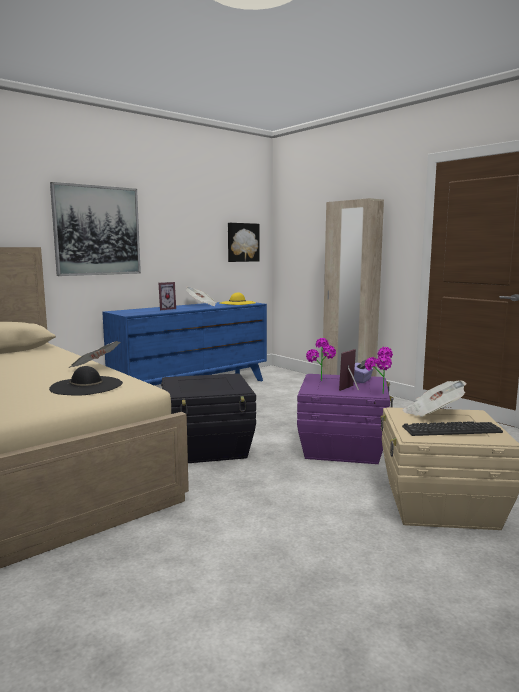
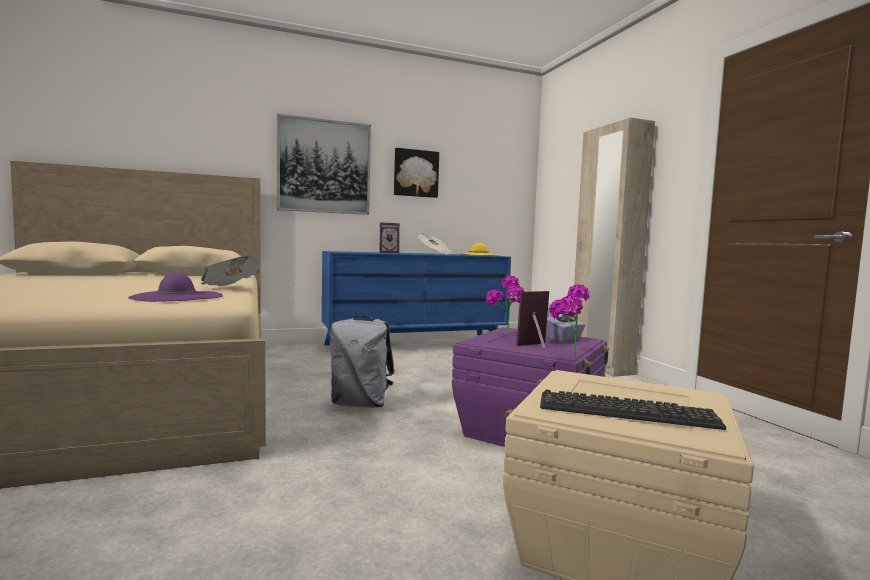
camera: 20 degrees right, 5 degrees down
(86, 386) = (177, 297): black hat -> purple hat
(208, 448) = (361, 404): black storage box -> grey backpack
(242, 242) = (497, 190): picture -> picture (415, 173)
(432, 413) = (622, 386): newspaper -> none

